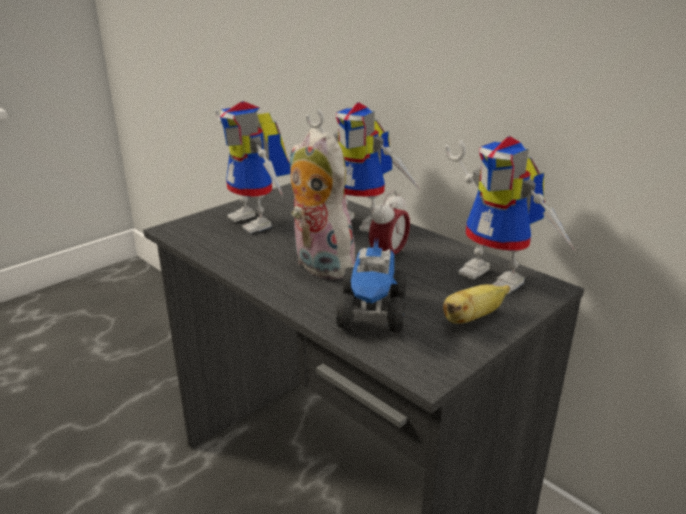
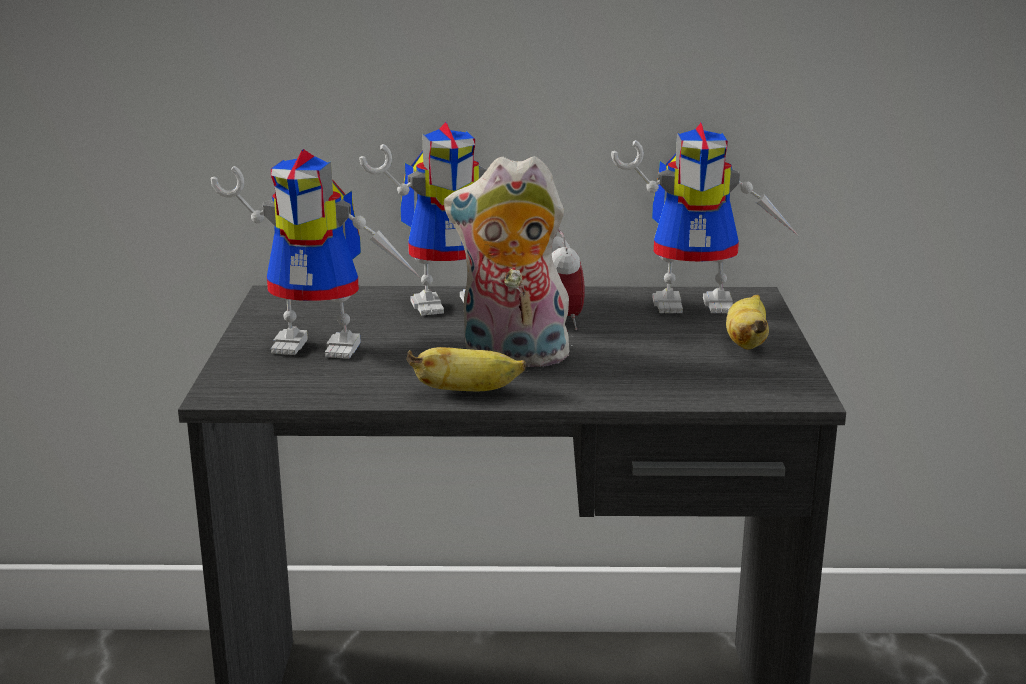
camera: 45 degrees left, 5 degrees down
(257, 275) = (467, 391): none -> banana
(373, 313) = (662, 374): toy truck -> none

